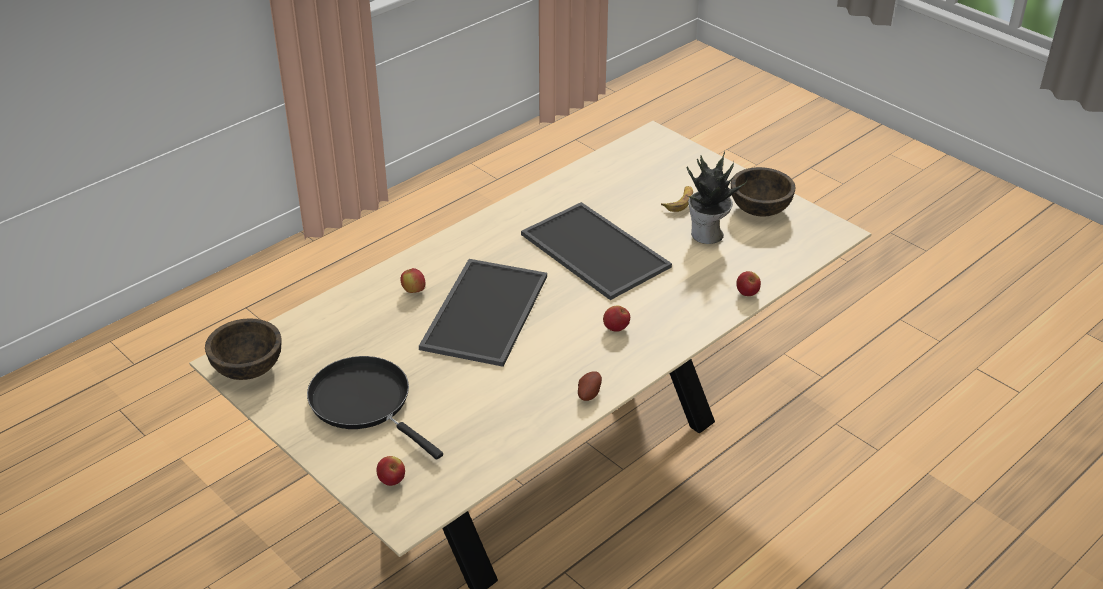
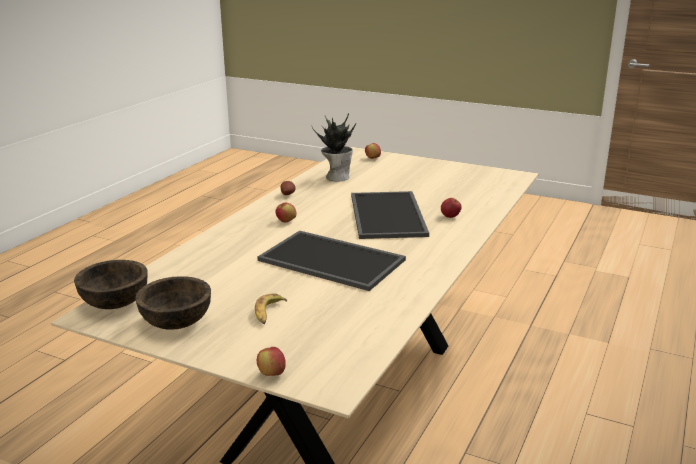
camera: 160 degrees right, 15 degrees down
(247, 368) = (502, 175): brown bowl -> brown bowl (116, 303)
(365, 402) = (417, 174): black frying pan -> none
(707, 235) = (230, 289): potted plant -> potted plant (337, 177)
(747, 293) = (186, 255): apple -> apple (271, 374)

